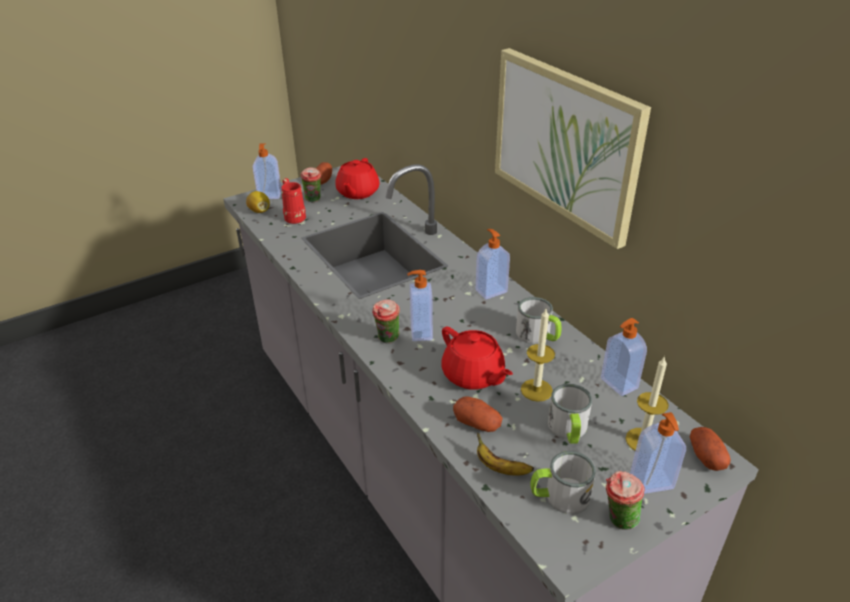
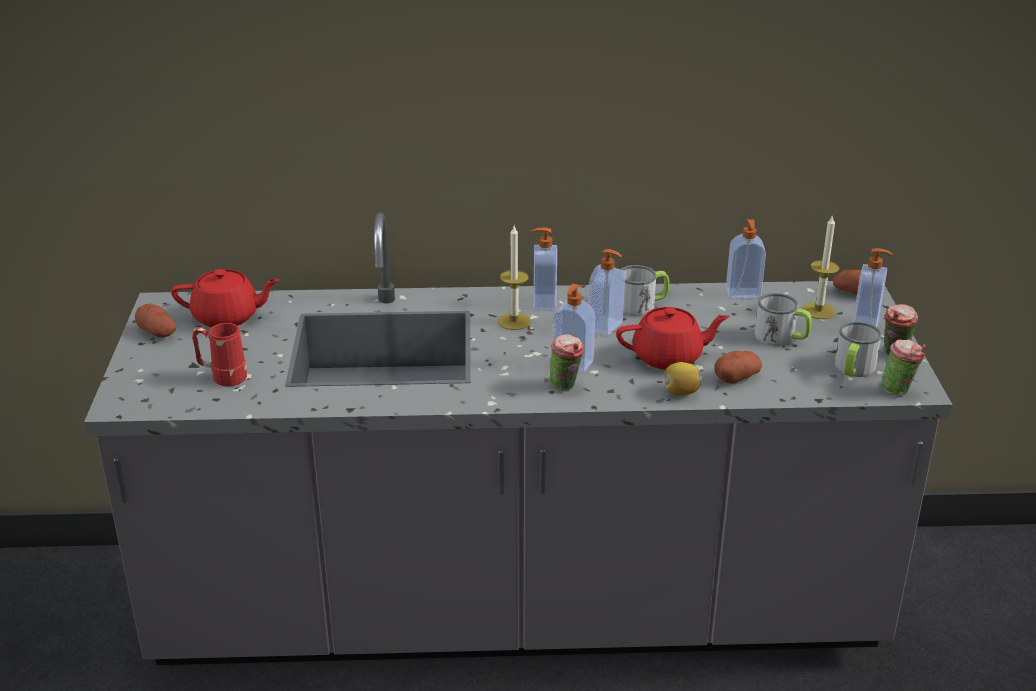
camera: 60 degrees left, 5 degrees down
(259, 211) = (169, 400): lemon -> lemon (680, 392)
(269, 196) = (137, 382): soap dispenser -> soap dispenser (606, 326)
(313, 200) = (201, 352): cup -> cup (899, 391)
(357, 193) = (227, 317): red teapot -> red teapot turned 45 degrees counterclockwise
(500, 468) = (801, 385): banana -> none
(536, 390) = (717, 333): candle -> candle (514, 321)
(565, 143) = (592, 97): picture -> none

